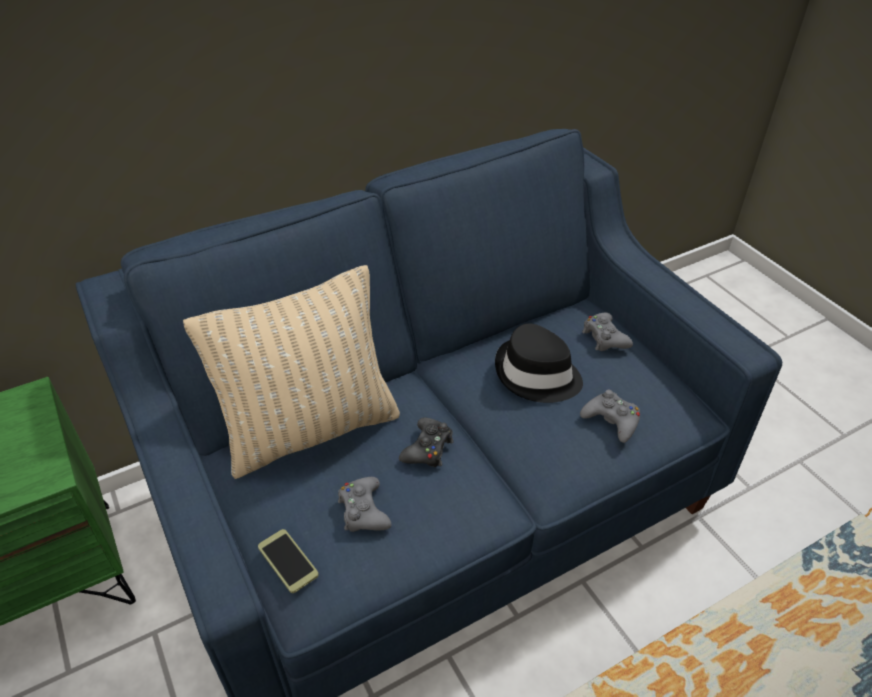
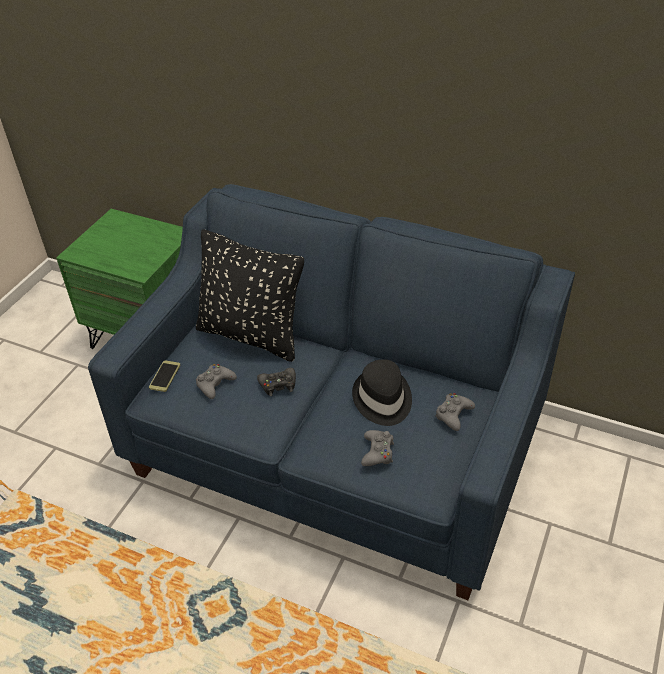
camera: 55 degrees right, 0 degrees up
(311, 430) = (251, 335): beige pillow -> black pillow

